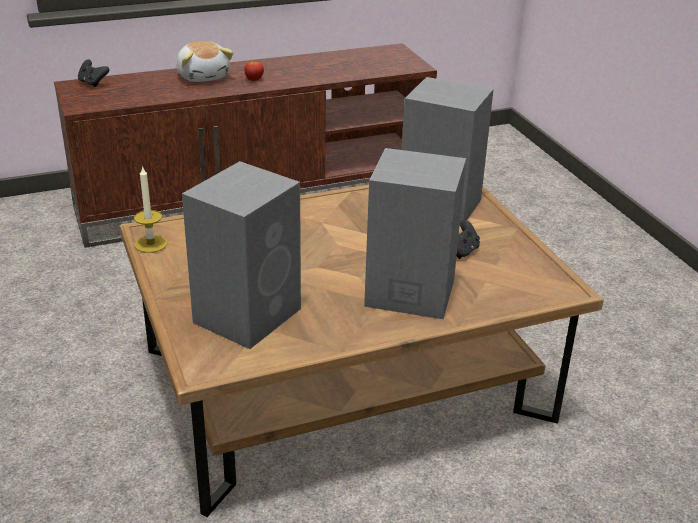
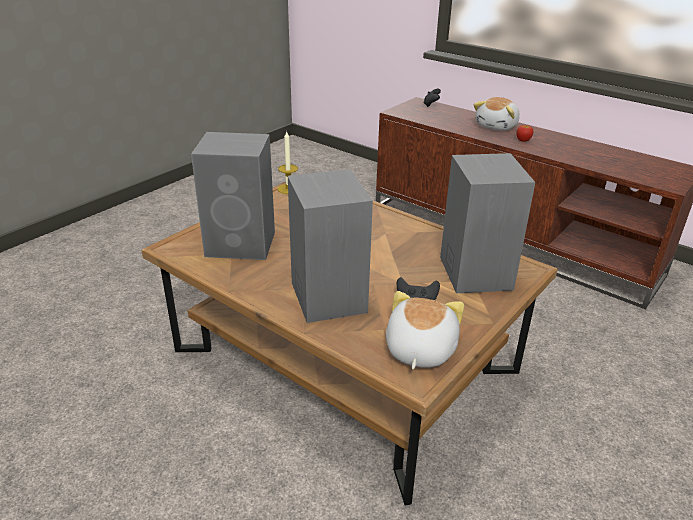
camera: 60 degrees right, 0 degrees up
(528, 275) = (418, 350): none -> plush toy

